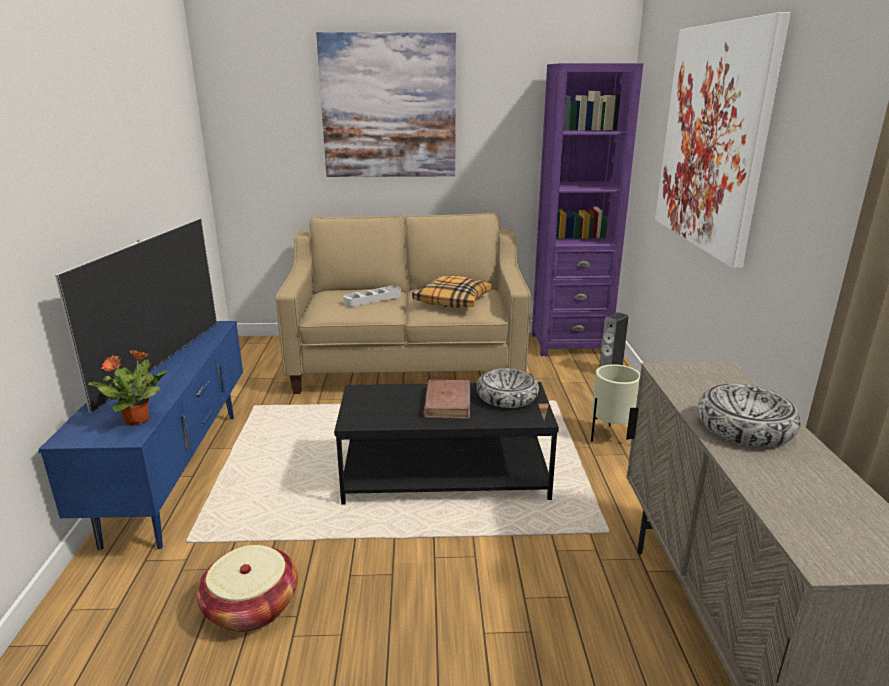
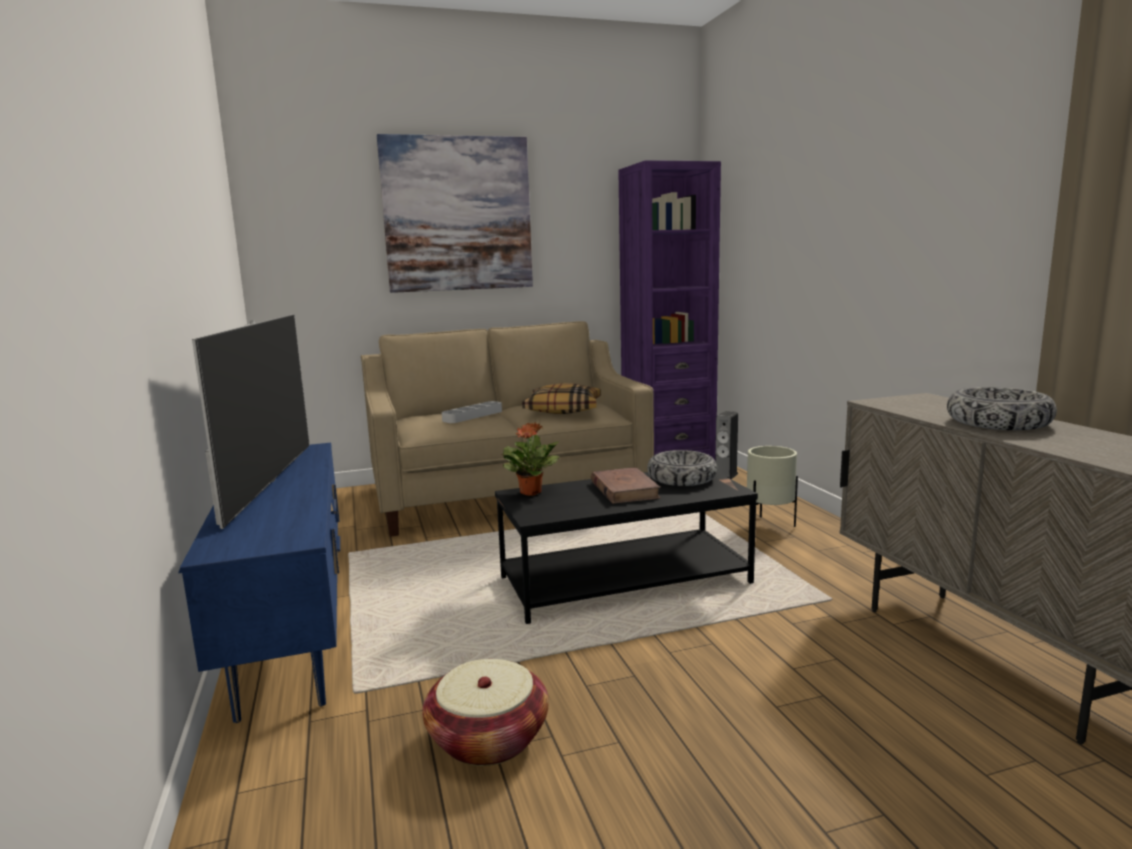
camera: 15 degrees left, 10 degrees down
(138, 420) = (295, 527): potted plant -> potted plant (531, 492)
(713, 138) = (826, 208): picture -> none

